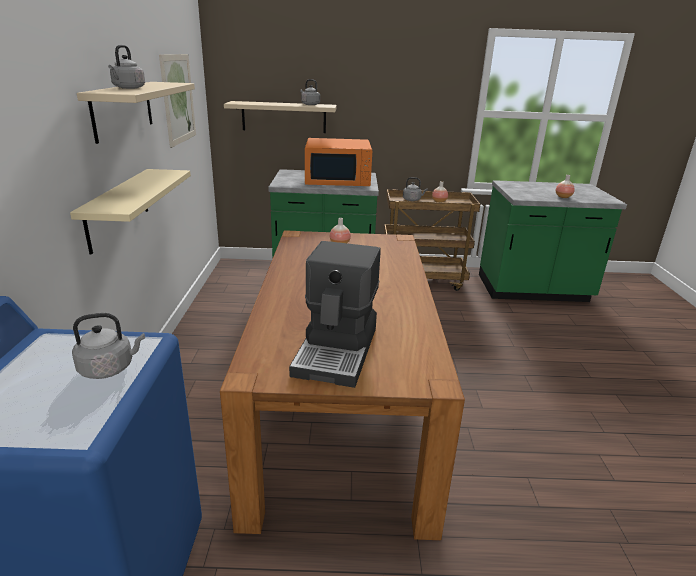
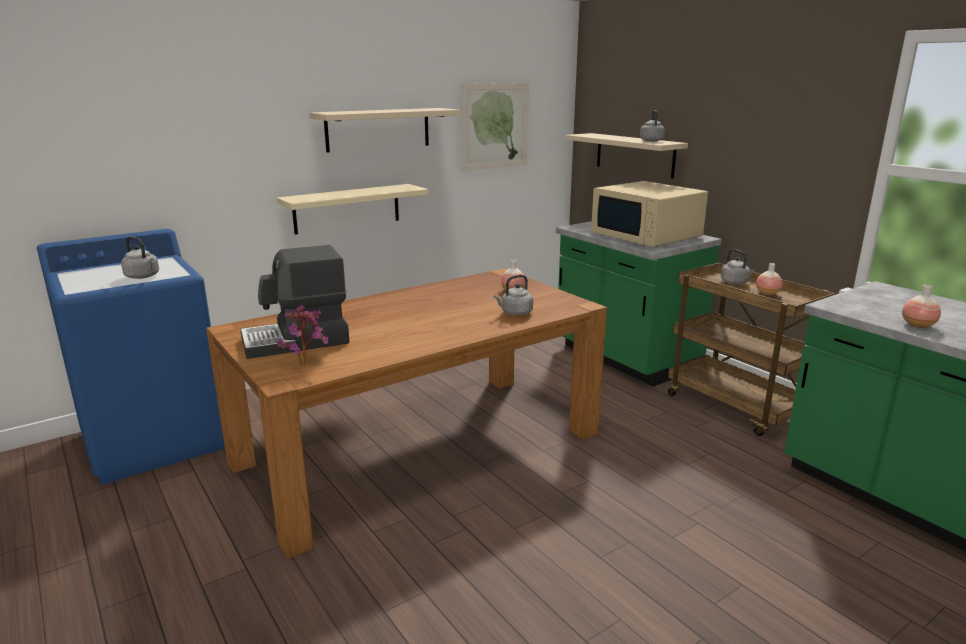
camera: 55 degrees right, 5 degrees down
(128, 88) = (365, 111): grey kettle -> grey kettle (515, 313)
(338, 179) = (646, 235): orange microwave -> beige microwave
(402, 360) = (306, 363): none -> potted plant

